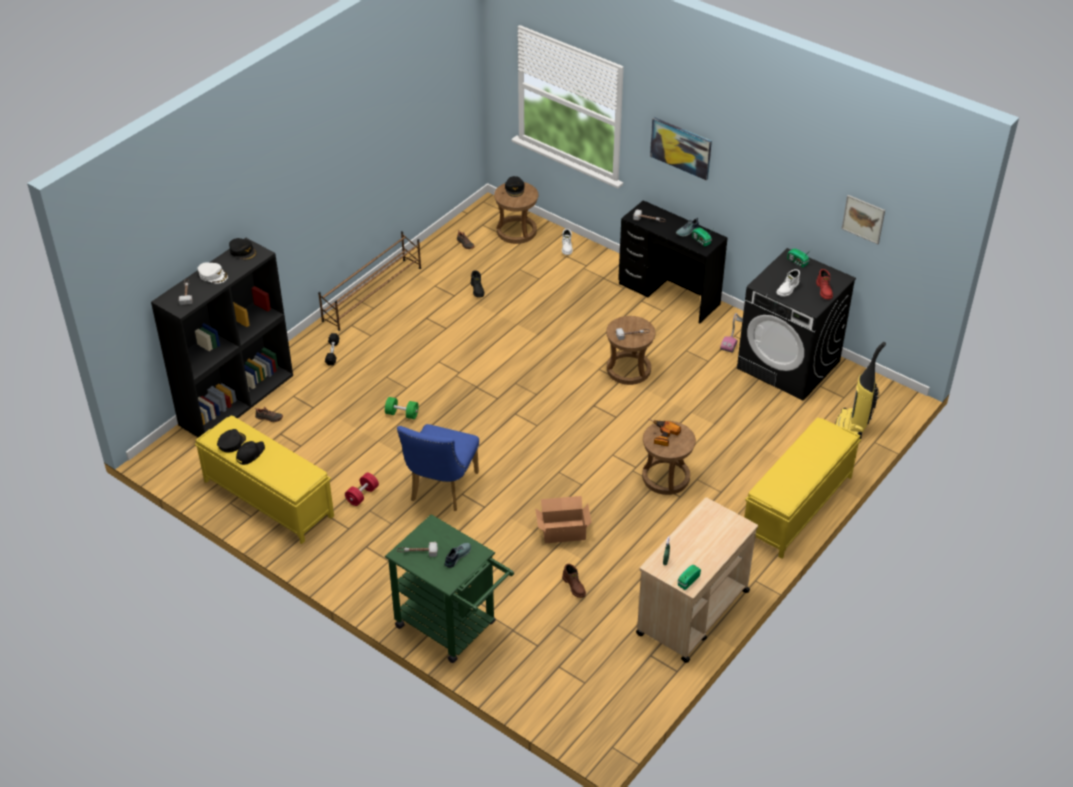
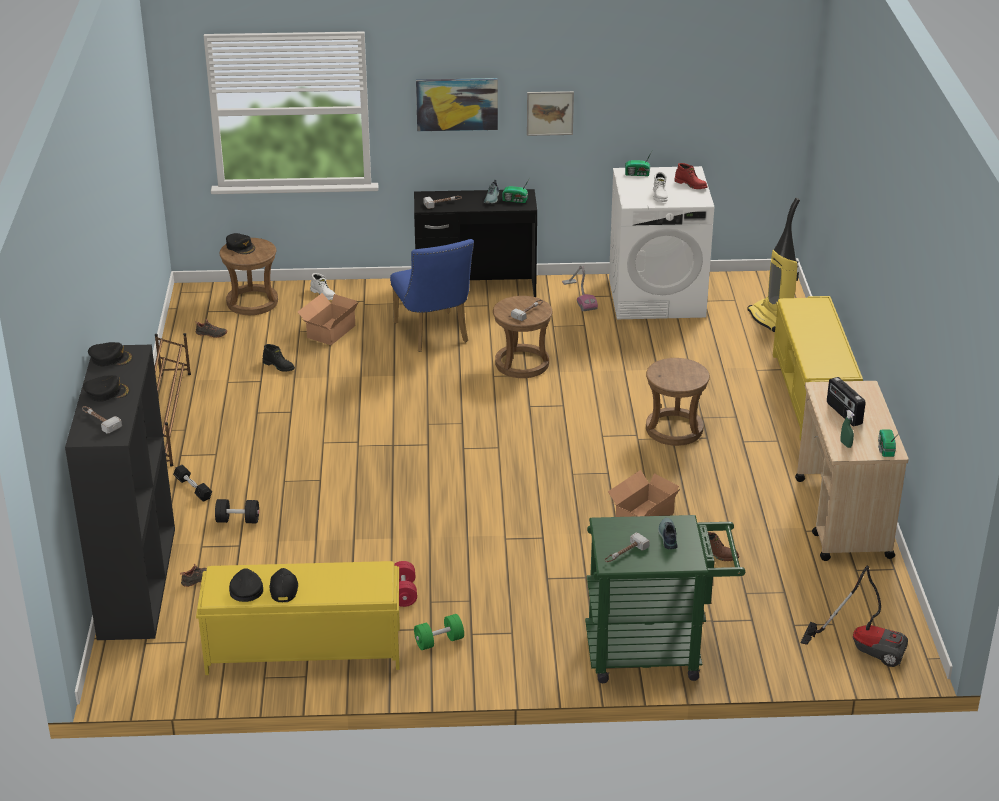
camera: 40 degrees left, 10 degrees down
(213, 275) = (107, 392): white cap -> black cap
(331, 389) = (238, 520): none -> black dumbbell
(402, 414) = (347, 504): green dumbbell -> green dumbbell (439, 641)
(441, 490) = (479, 546): blue chair -> blue chair (433, 335)
(537, 279) = (329, 331): none -> cardboard box
(583, 711) = (864, 646): none -> vacuum cleaner
(661, 435) = (668, 374): power drill -> none
(697, 537) = (843, 413): none -> radio
(789, 365) = (657, 297): black washing machine -> white washing machine
(863, 219) = (699, 93): picture -> picture (550, 113)

